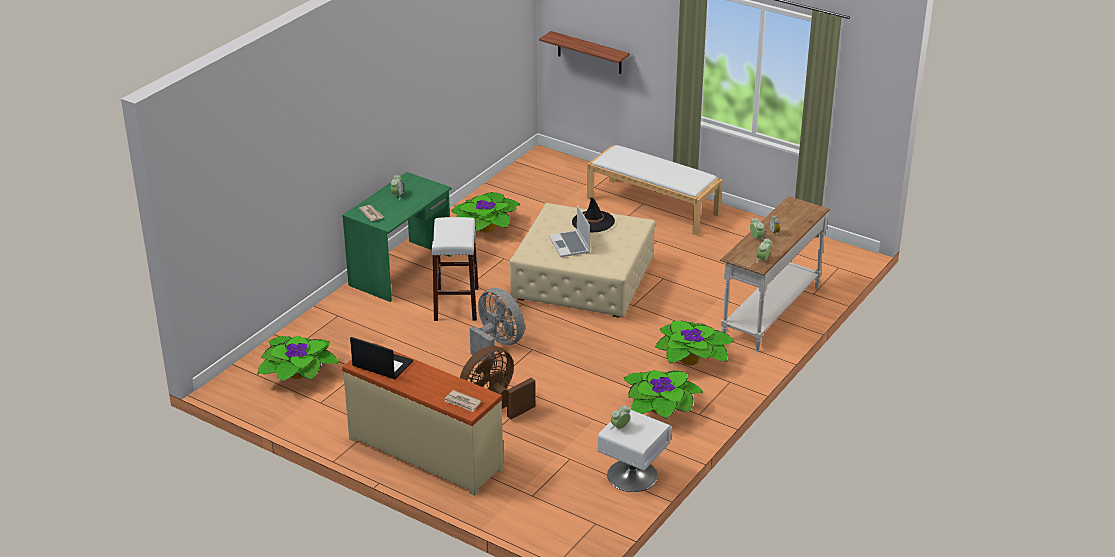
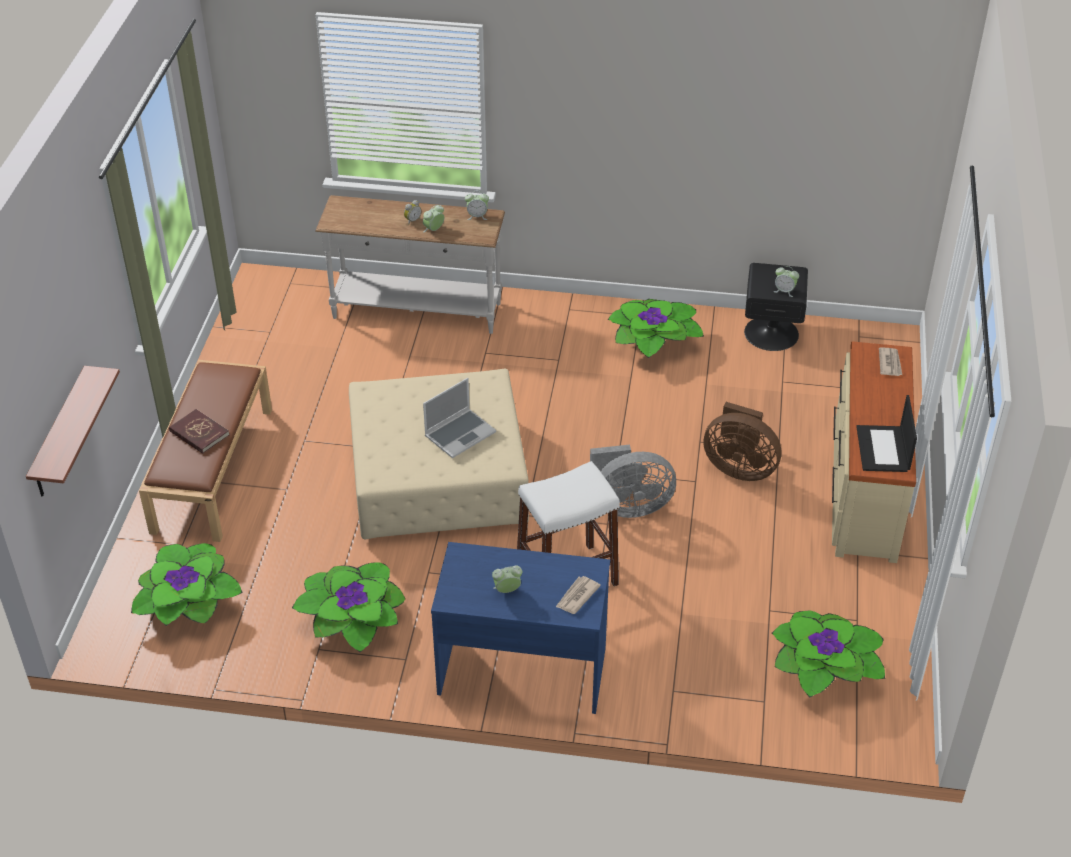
camera: 115 degrees left, 10 degrees up
(402, 270) = (522, 669): green desk -> blue desk
(497, 345) = (629, 506): grey fan -> grey fan turned 120 degrees counterclockwise
(593, 222) = (389, 431): black hat -> none
(633, 475) = (771, 332): white nightstand -> black nightstand
(642, 163) = (199, 433): none -> red book
(654, 206) = (212, 468): white bench -> brown bench
(691, 359) = (547, 345): potted plant -> potted plant (189, 603)

